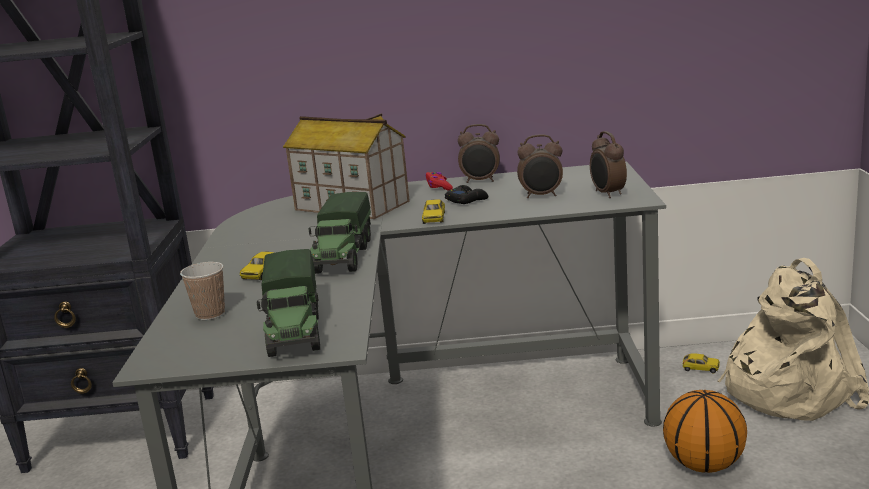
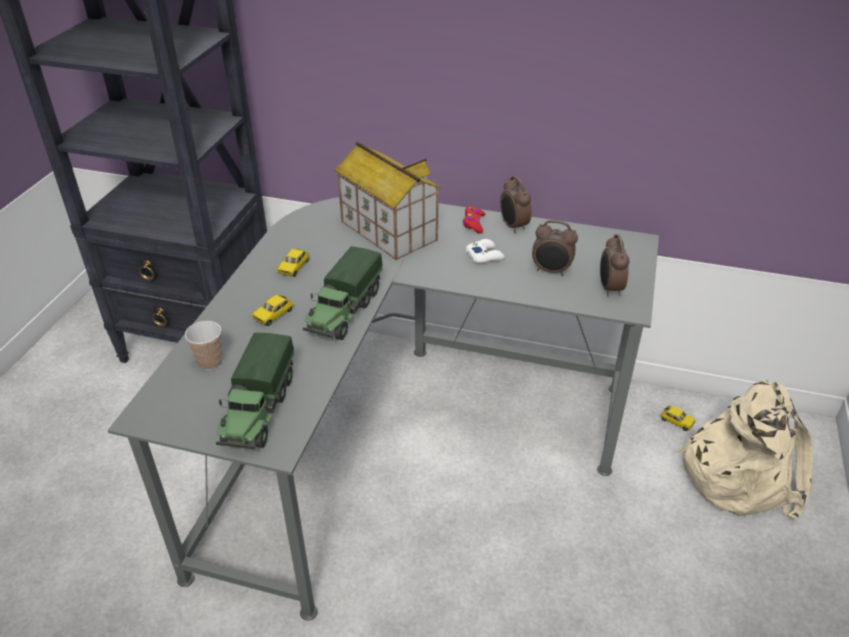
camera: 15 degrees right, 20 degrees up
(434, 218) = (443, 276): toy car -> toy car (293, 267)
(466, 200) = (485, 255): black game controller -> white game controller
(480, 181) = (513, 226): alarm clock -> alarm clock turned 45 degrees clockwise
(705, 465) = (623, 533): basketball -> none

